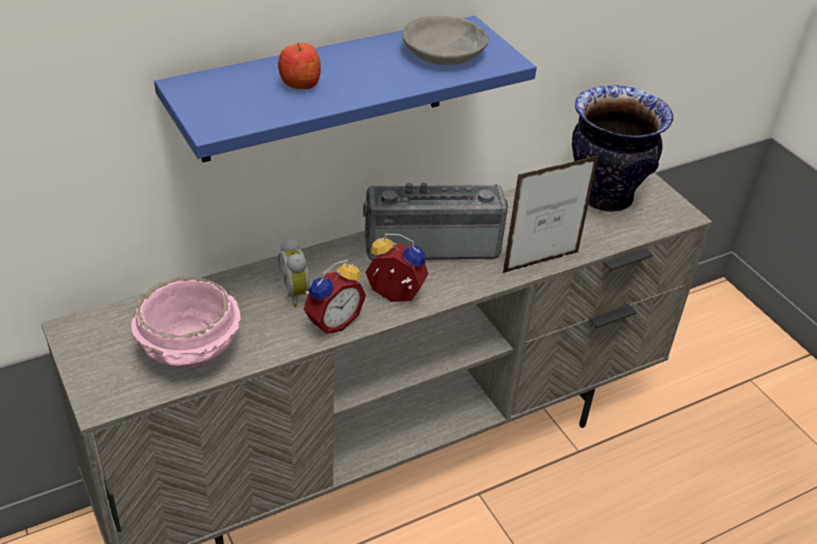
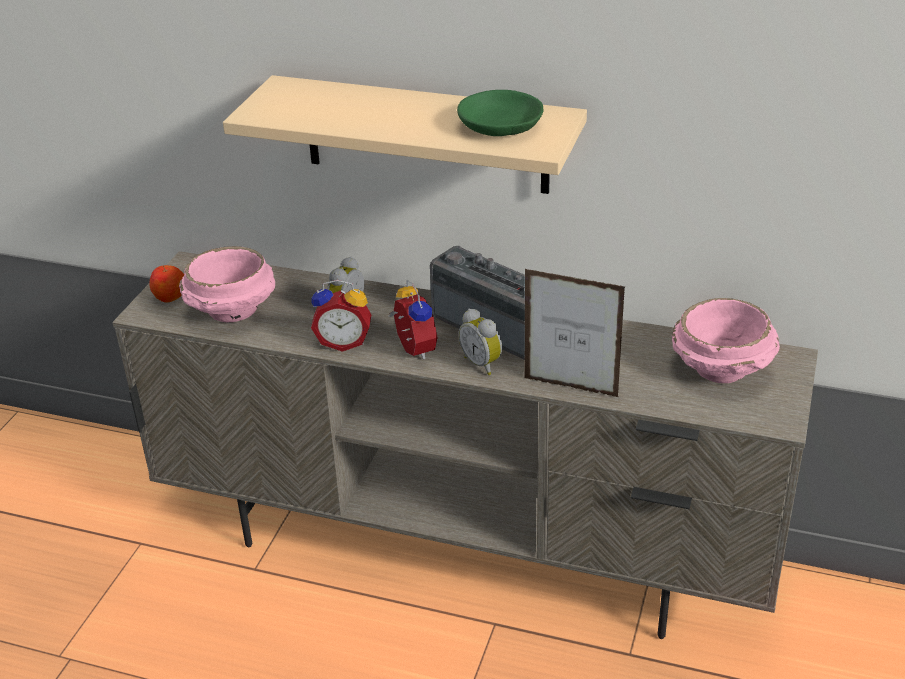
camera: 50 degrees right, 5 degrees down
(300, 83) = (355, 108): apple -> apple (170, 296)
(325, 89) = (425, 135): blue shelf -> beige shelf
(445, 53) = (501, 126): grey bowl -> green bowl
(459, 278) = (483, 363): none -> alarm clock
(605, 197) = (722, 369): vase -> pink bowl

